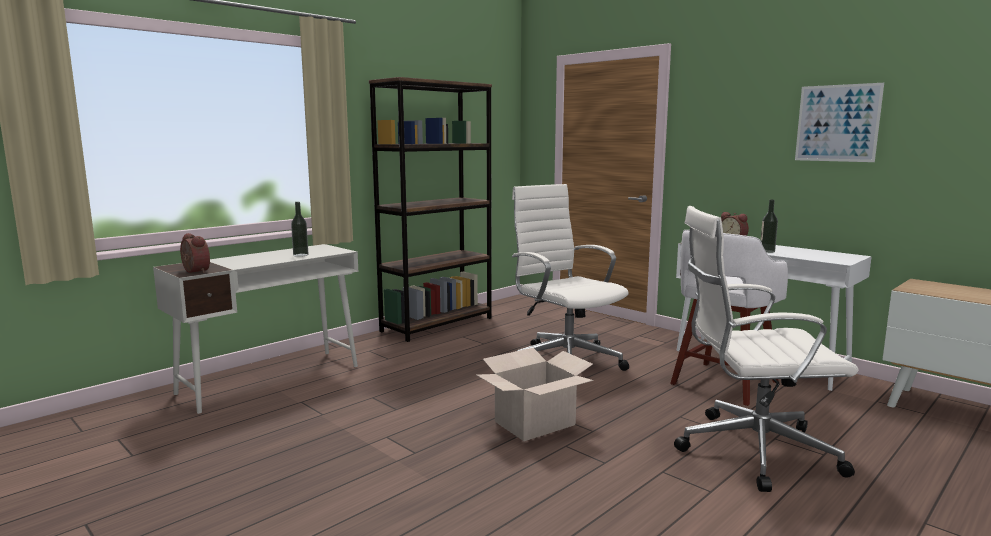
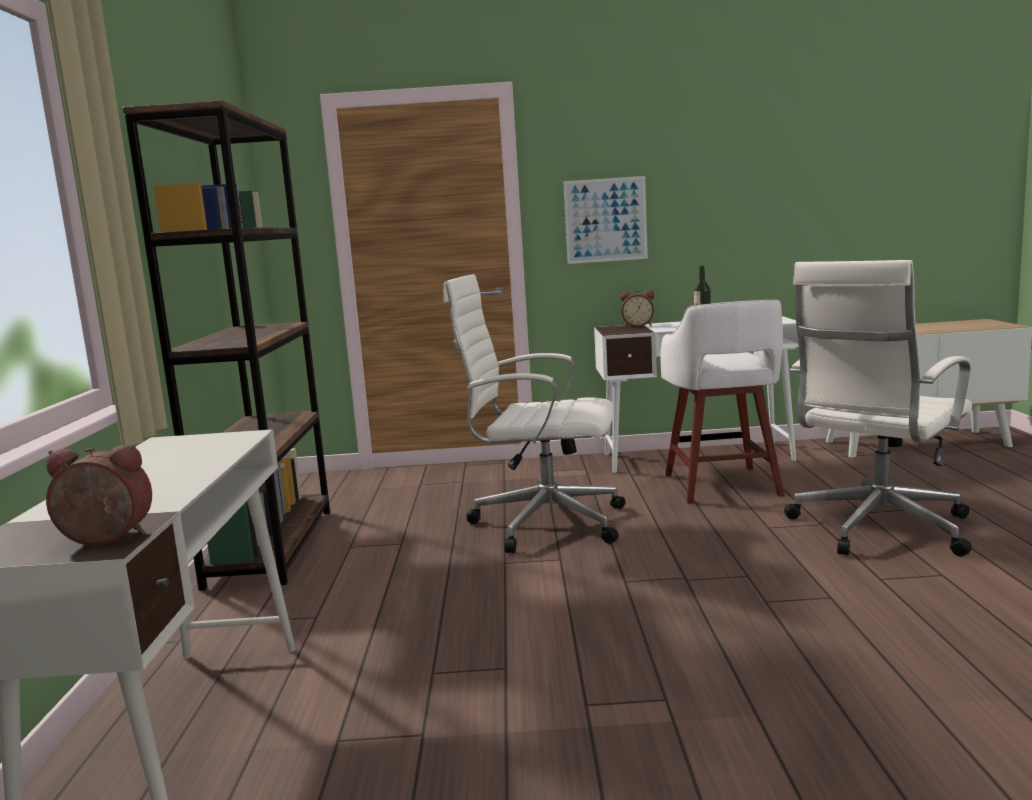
camera: 45 degrees left, 0 degrees up
(300, 255) = (198, 458): bottle -> none
(534, 423) = (684, 596): cardboard box -> none
(837, 123) = (728, 177): picture -> picture (605, 220)

